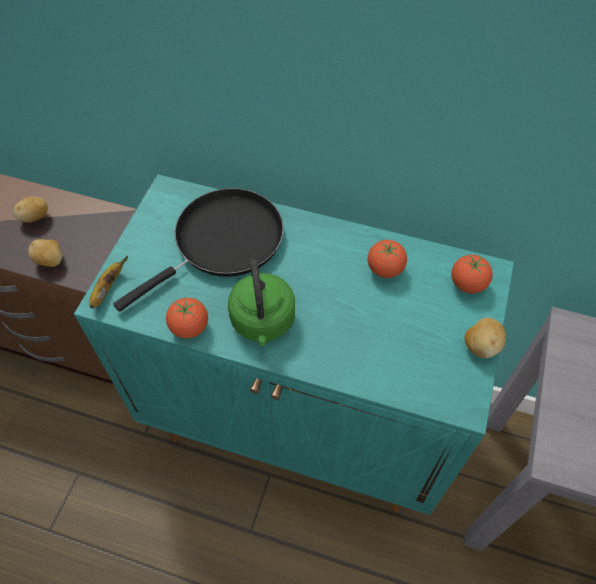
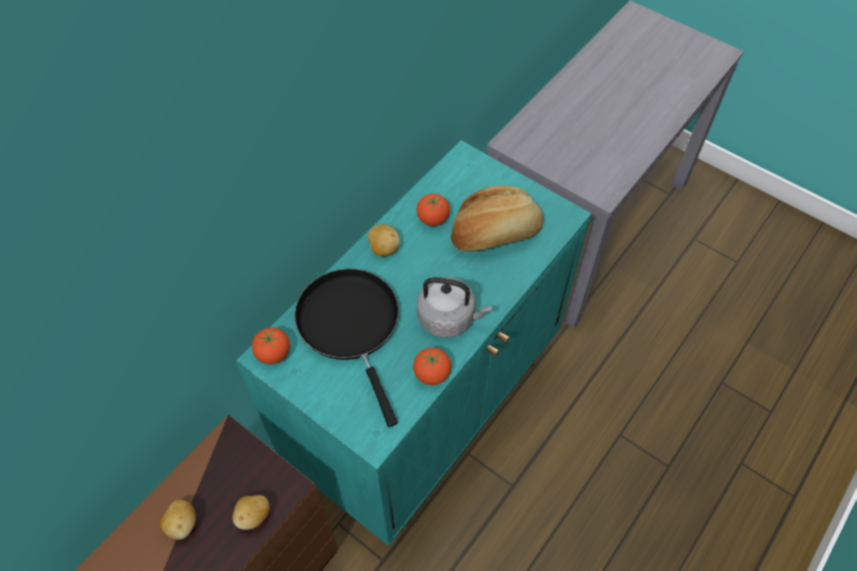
camera: 70 degrees left, 0 degrees up
(108, 289) = (361, 433): banana -> none
(263, 322) = (449, 318): green kettle -> grey kettle
(396, 334) = (495, 233): none -> bread
(467, 284) = (469, 174): tomato -> tomato (273, 354)
(481, 346) = (524, 187): potato -> potato (383, 248)

